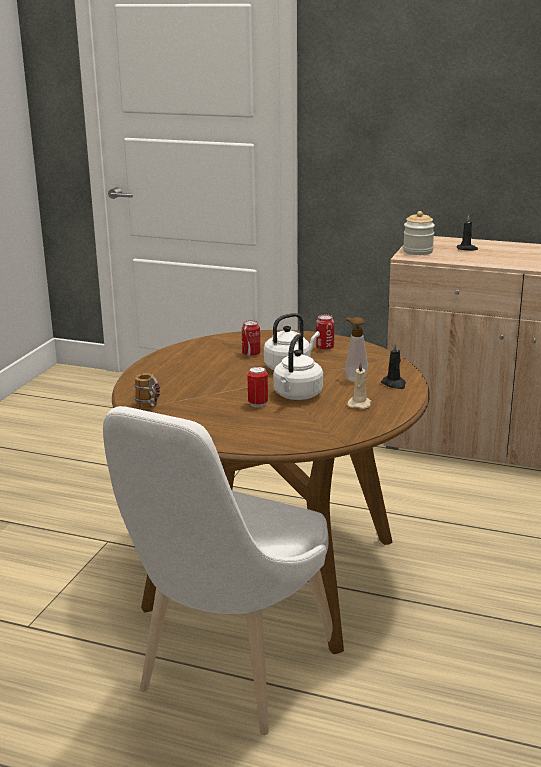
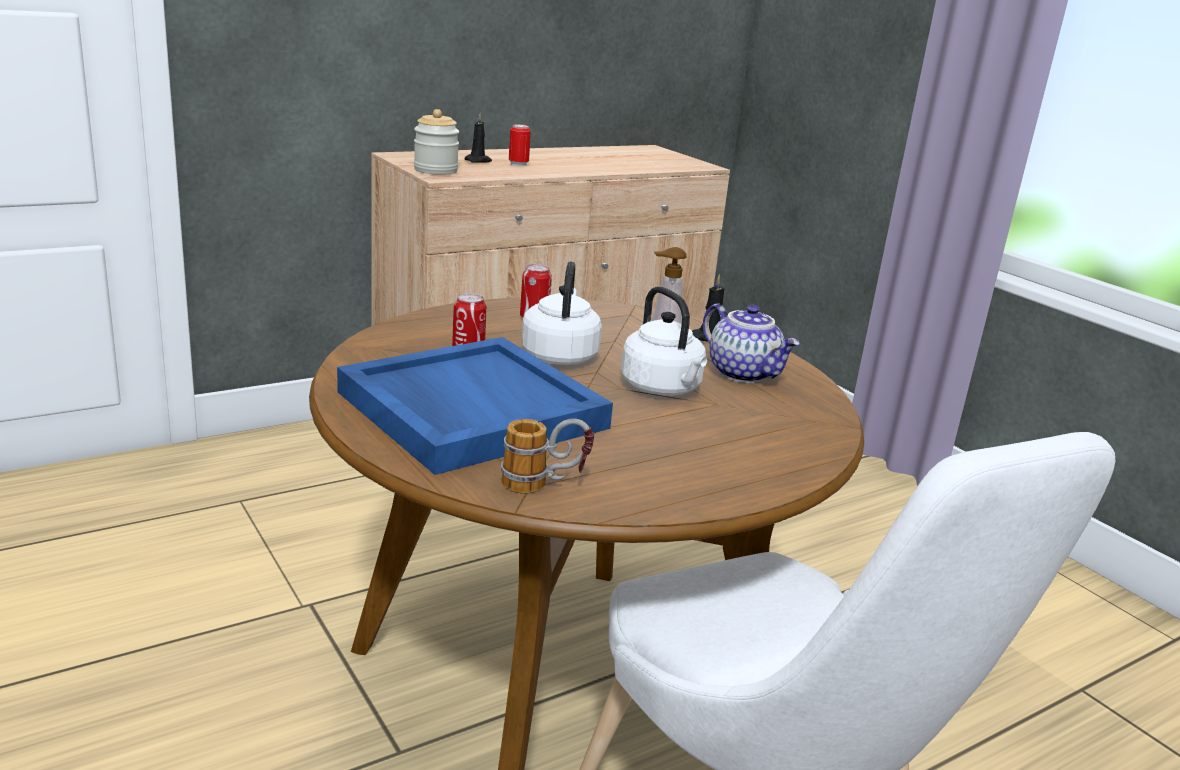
camera: 55 degrees left, 0 degrees up
(193, 375) = (469, 409): none -> blue tray
(258, 404) = (653, 417): can -> can (518, 164)
(359, 404) = (744, 373): beige candle -> teapot

